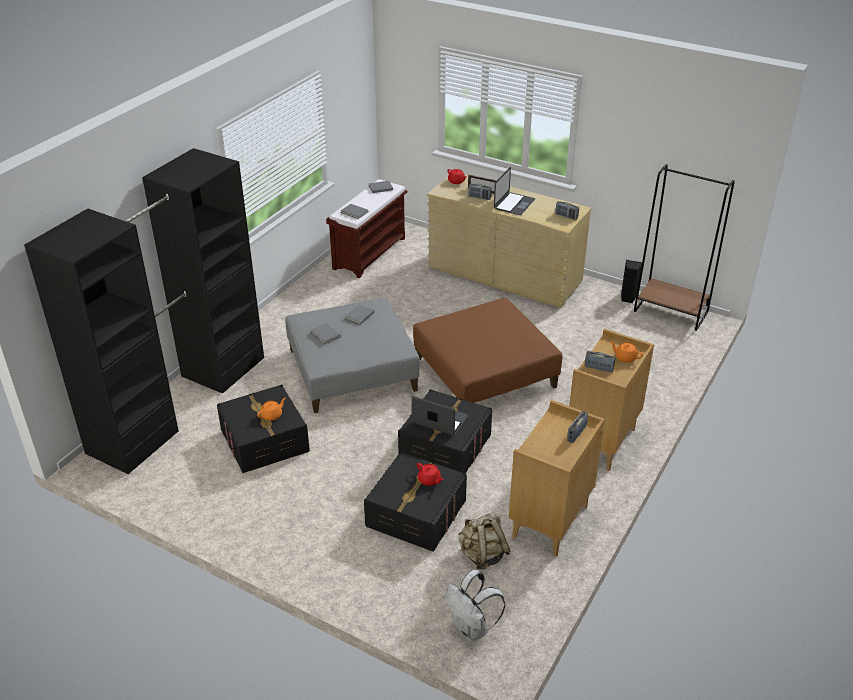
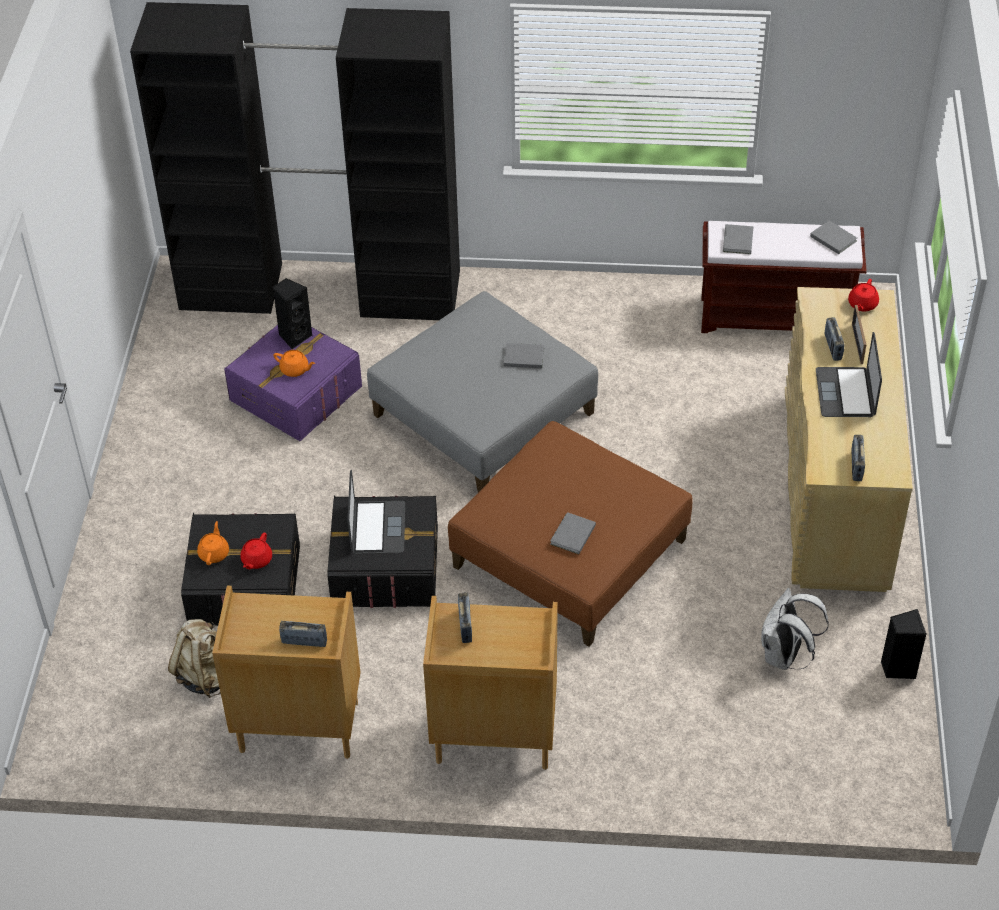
camera: 65 degrees right, 10 degrees up
(241, 407) = (294, 336): none -> black speaker
(264, 441) = (296, 394): black storage box -> purple storage box
(325, 335) = (458, 343): grey book -> grey book (571, 535)
(472, 628) = (85, 706): white backpack -> white backpack (784, 656)
(514, 204) = (845, 393): laptop -> laptop turned 90 degrees clockwise
(625, 357) = (510, 649): orange teapot -> orange teapot (214, 553)
(670, 312) = (897, 739): clothes rack -> none

